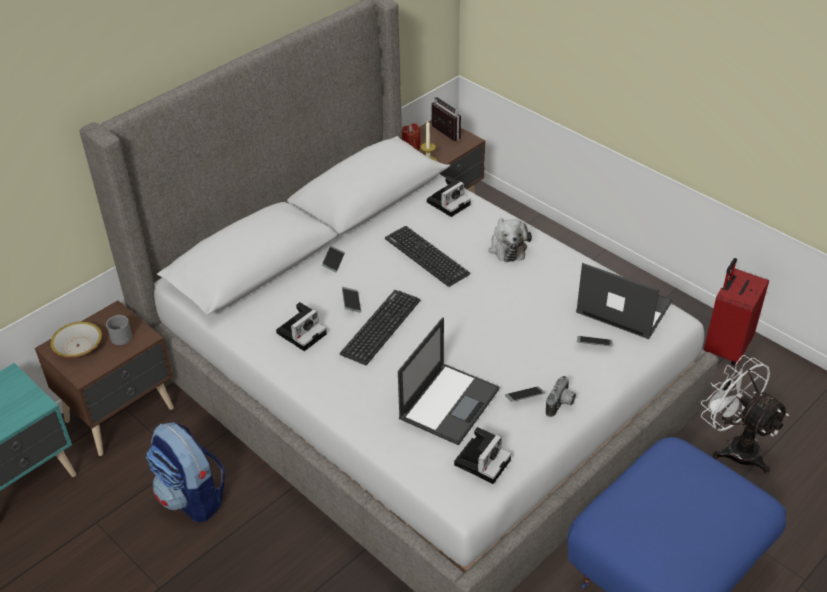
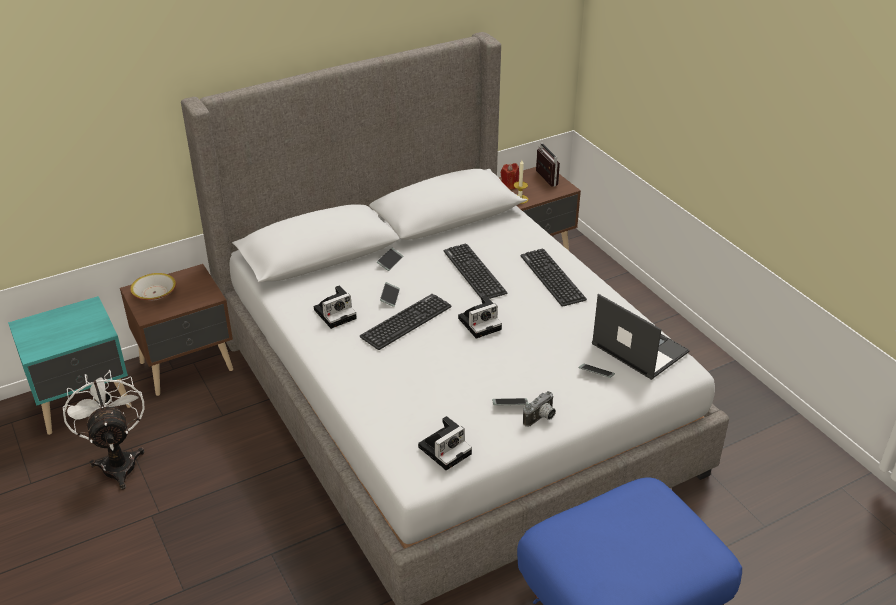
camera: 15 degrees right, 5 degrees down
(121, 335) = (193, 291): grey mug -> none
(192, 498) = (218, 446): backpack -> none
(449, 202) = (515, 232): camera -> camera (480, 323)
(449, 403) = (437, 395): laptop -> none
(507, 247) = (552, 278): plush toy -> keyboard
(726, 348) = (763, 422): red suitcase -> none
(735, 447) = (736, 513): white fan -> white fan (118, 461)

